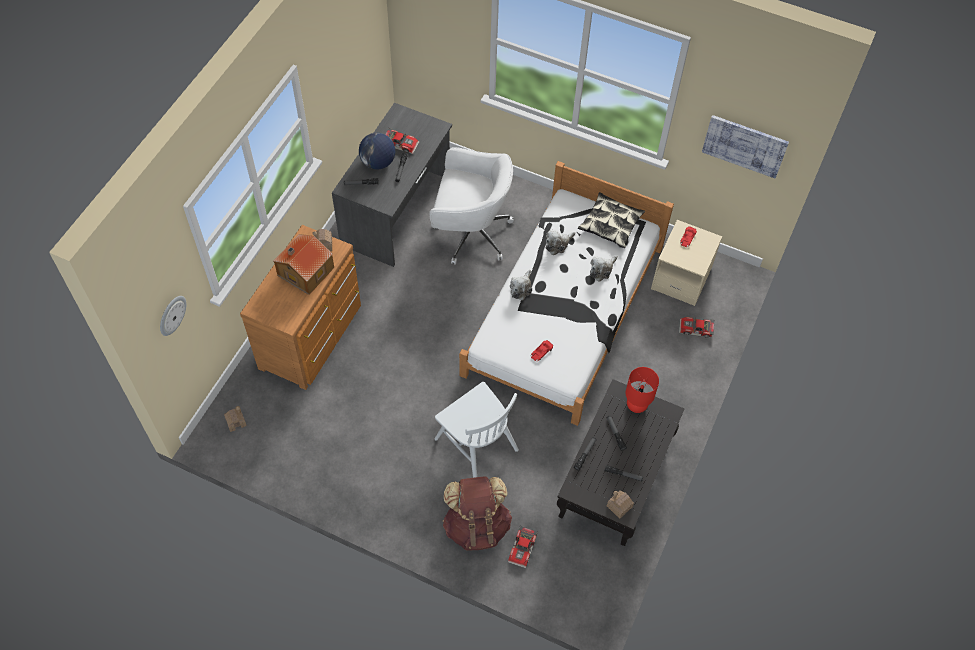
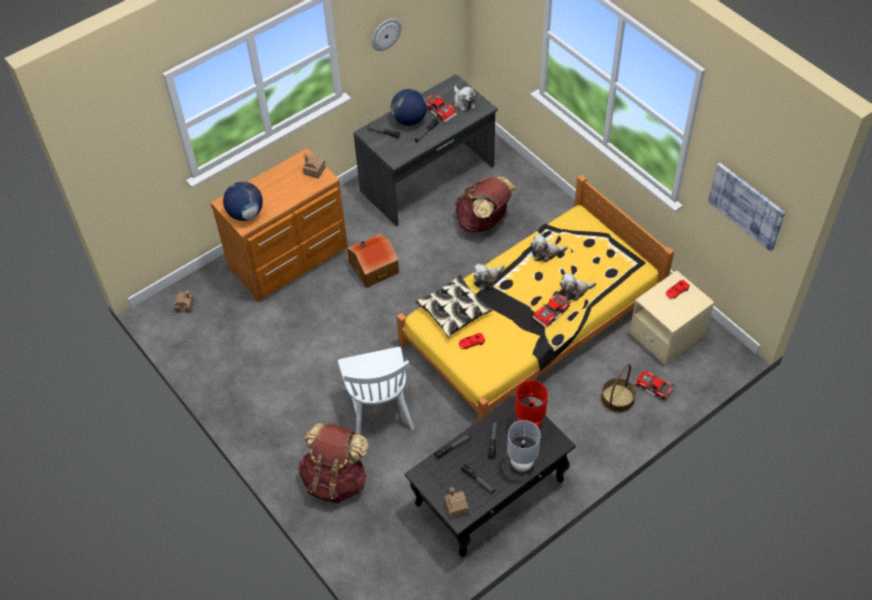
camera: 30 degrees right, 5 degrees down
(171, 315) = (133, 172): wall clock -> wall clock (385, 34)
(282, 312) = (245, 214): none -> globe
(304, 271) = (284, 187): toy house -> toy house (373, 267)
(417, 128) = (463, 102): none -> plush toy
(470, 233) = (483, 221): white office chair -> brown backpack
(523, 549) = (366, 518): toy car -> toy car (552, 313)
(564, 310) = (532, 321): white bed -> yellow bed
(610, 224) = (608, 253): pillow -> pillow (454, 311)
(651, 444) = (522, 464): none -> grey table lamp
(672, 350) = (617, 398): none -> basket

